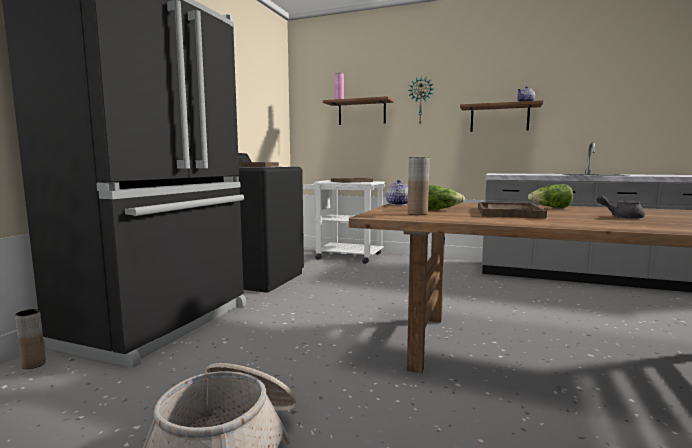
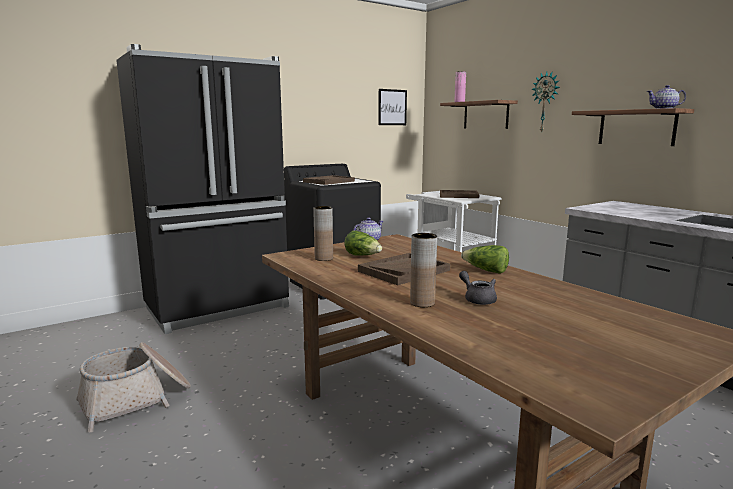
camera: 35 degrees right, 5 degrees up
(34, 364) = (130, 317): brown vase -> brown vase (422, 303)
(270, 103) = (392, 107): none -> picture

